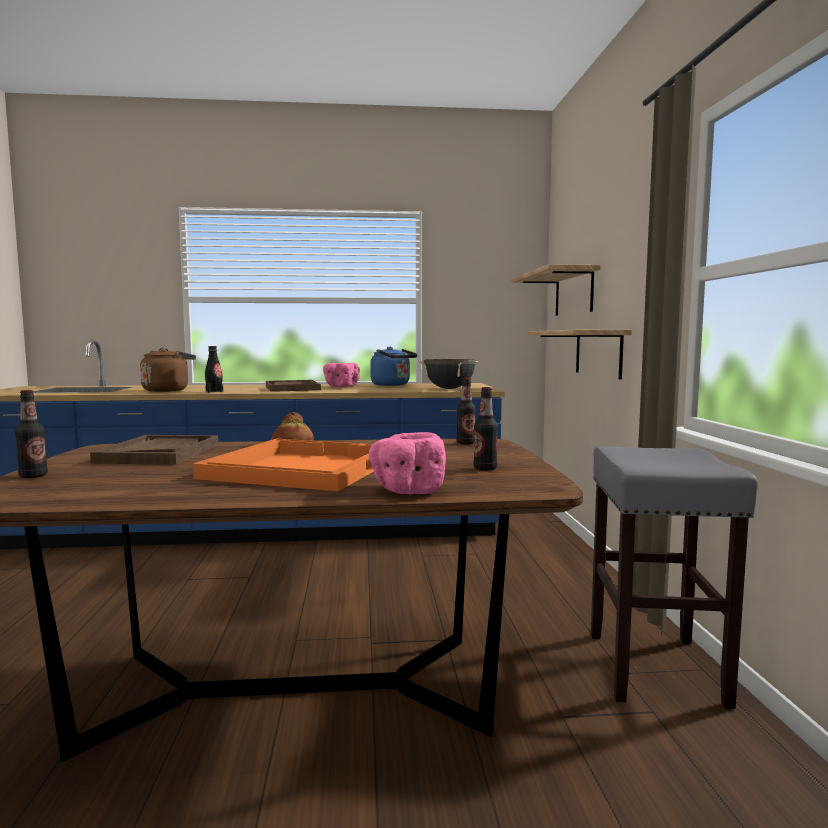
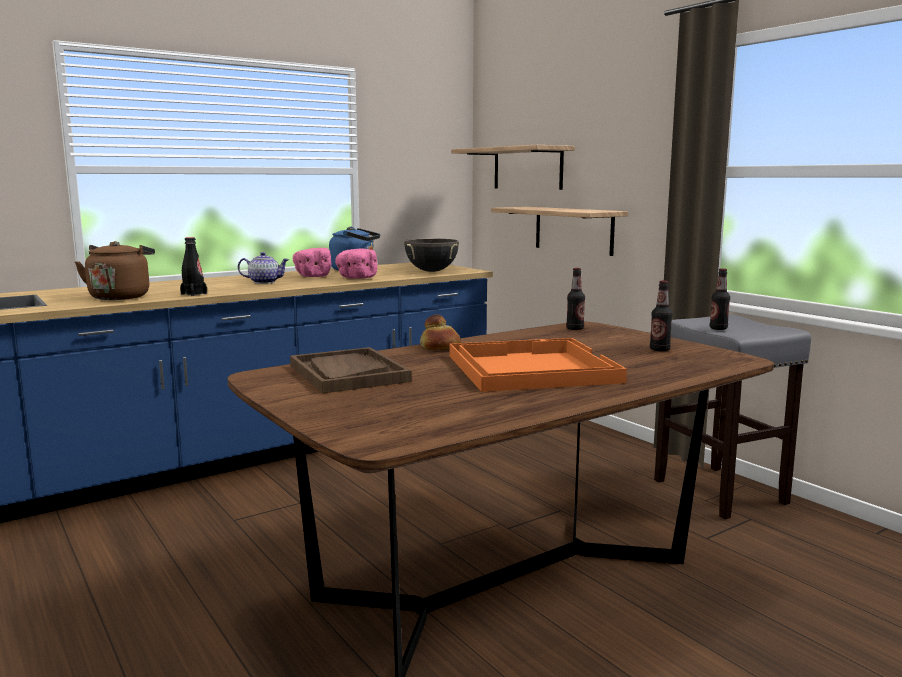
camera: 30 degrees left, 5 degrees up
(33, 476) = (321, 414): bottle -> bottle (718, 328)
(292, 388) = (264, 282): brown tray -> teapot
(407, 491) = (668, 375): pink bowl -> pink bowl (356, 278)

